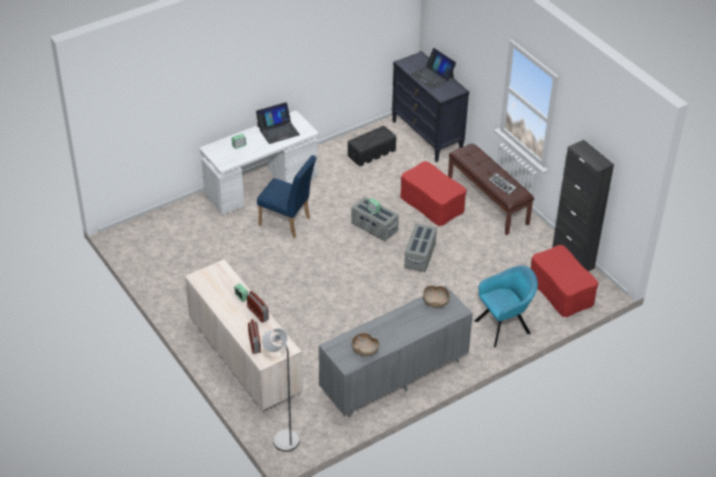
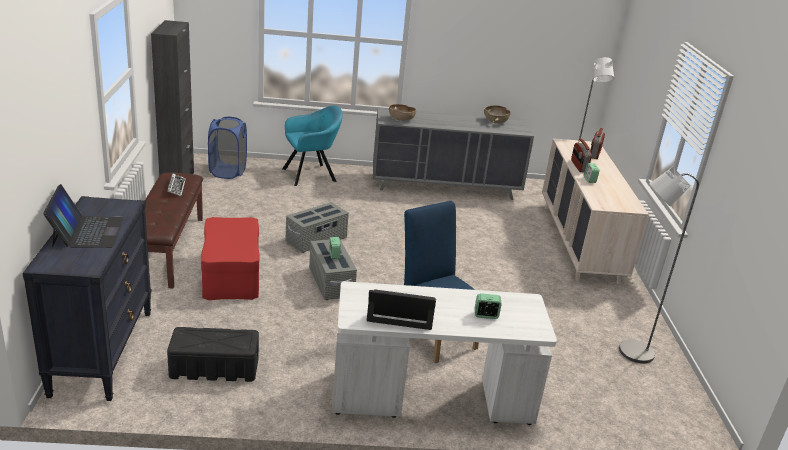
camera: 150 degrees left, 15 degrees down
(172, 267) = (629, 352): none -> grey floor lamp
(504, 326) = (311, 174): turquoise armchair -> turquoise armchair turned 150 degrees clockwise
(561, 291) = (228, 172): red ottoman -> blue laundry basket

